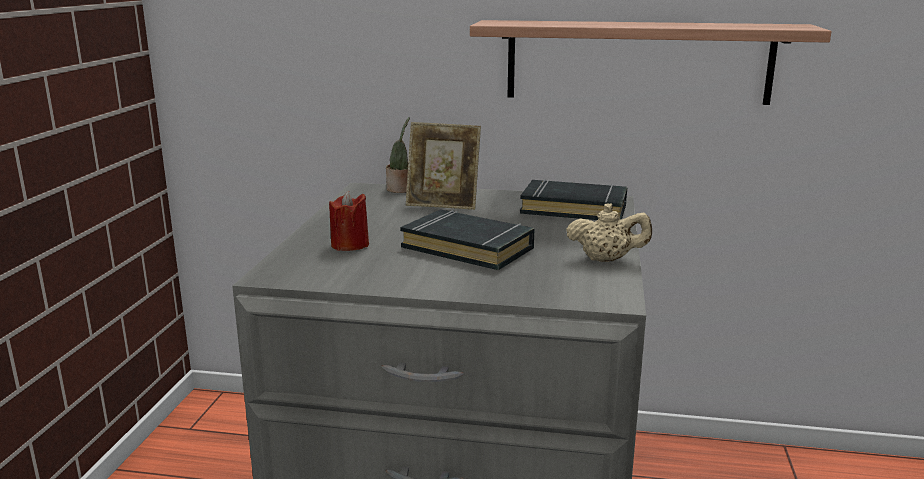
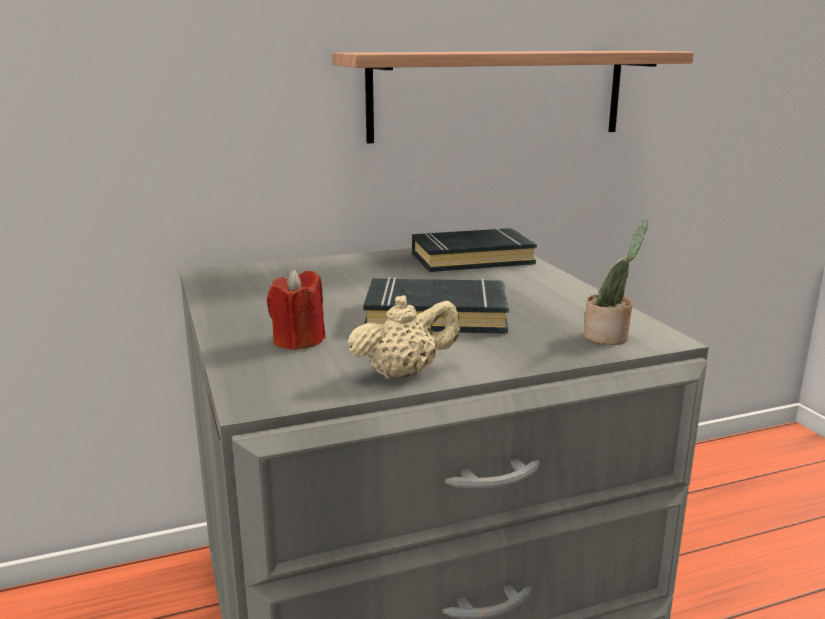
camera: 30 degrees left, 0 degrees up
(401, 190) = (257, 268): potted plant -> potted plant (609, 337)
(443, 204) = (332, 276): picture frame -> none
(606, 259) = (585, 301): beige teapot -> beige teapot (404, 373)

